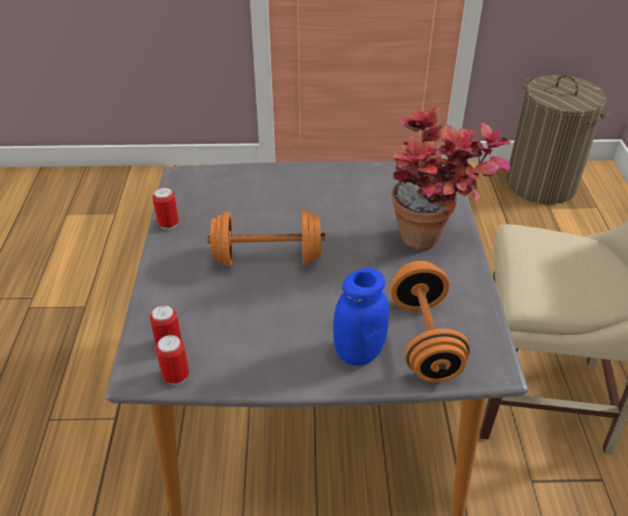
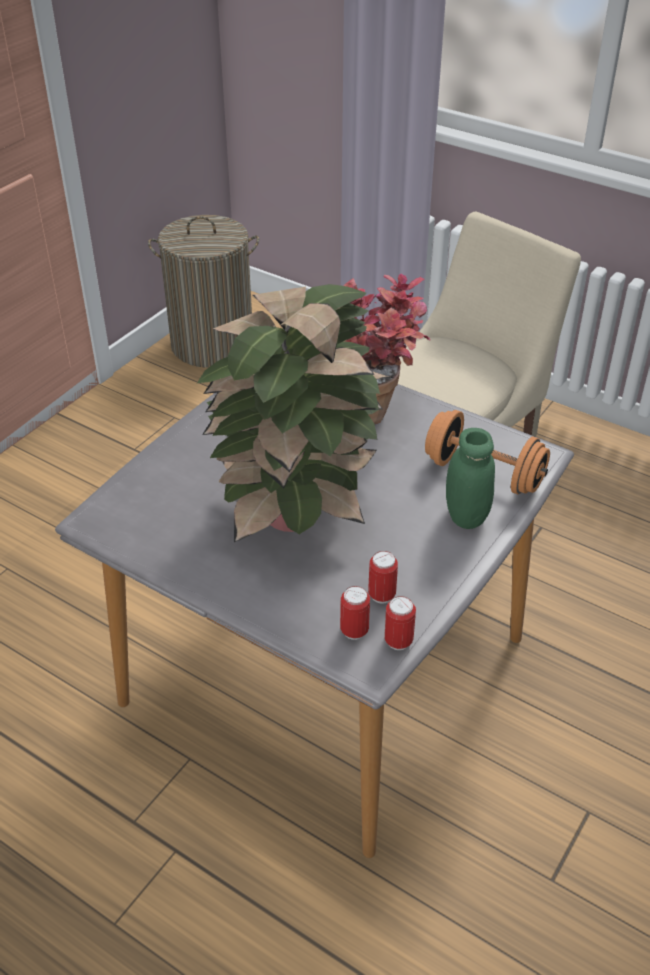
camera: 55 degrees left, 0 degrees up
(168, 224) = (168, 563): can -> can (382, 595)
(267, 258) = (296, 516): orange dumbbell -> potted plant
(358, 352) = (466, 516): blue jar -> green jar

